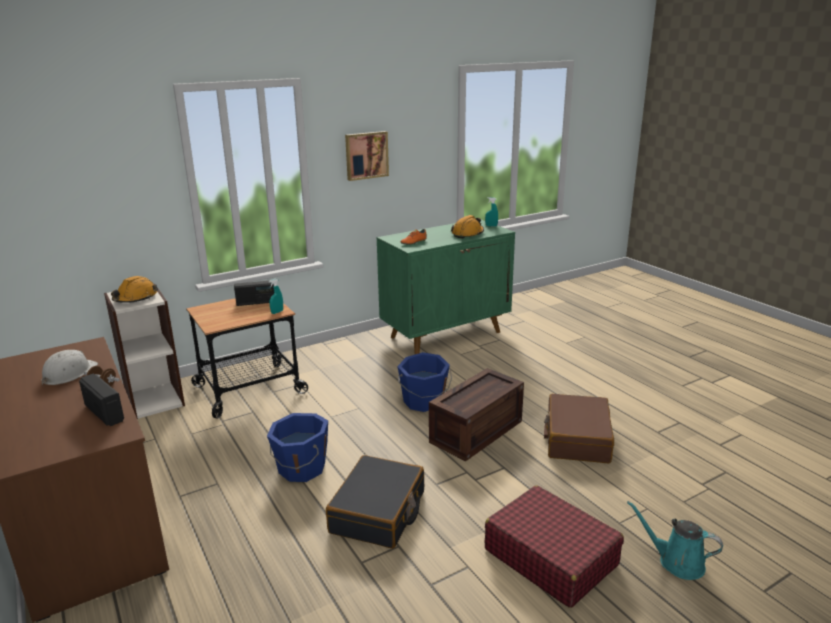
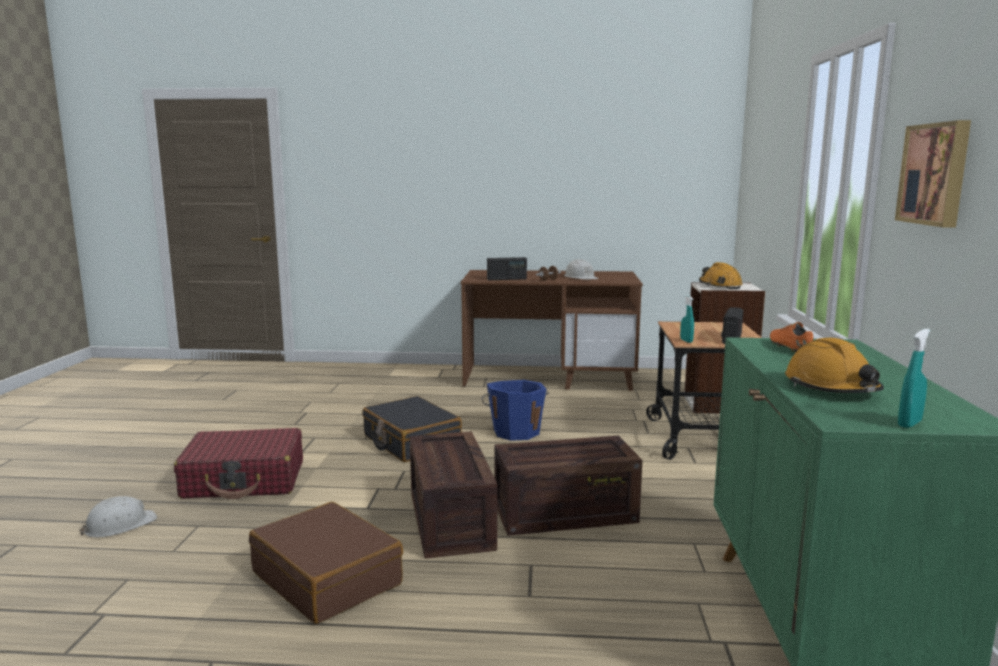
camera: 125 degrees right, 10 degrees down
(424, 401) = (563, 514): blue bucket -> crate
(676, 562) = (120, 525): turquoise watering can -> white hard hat

